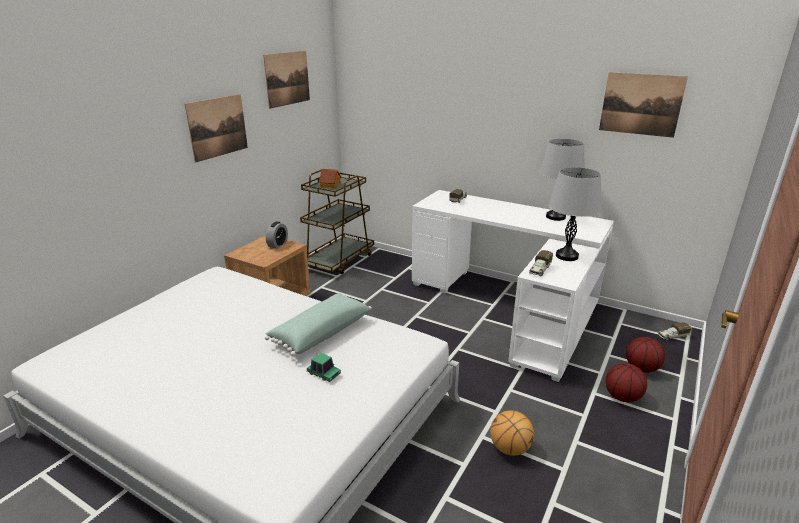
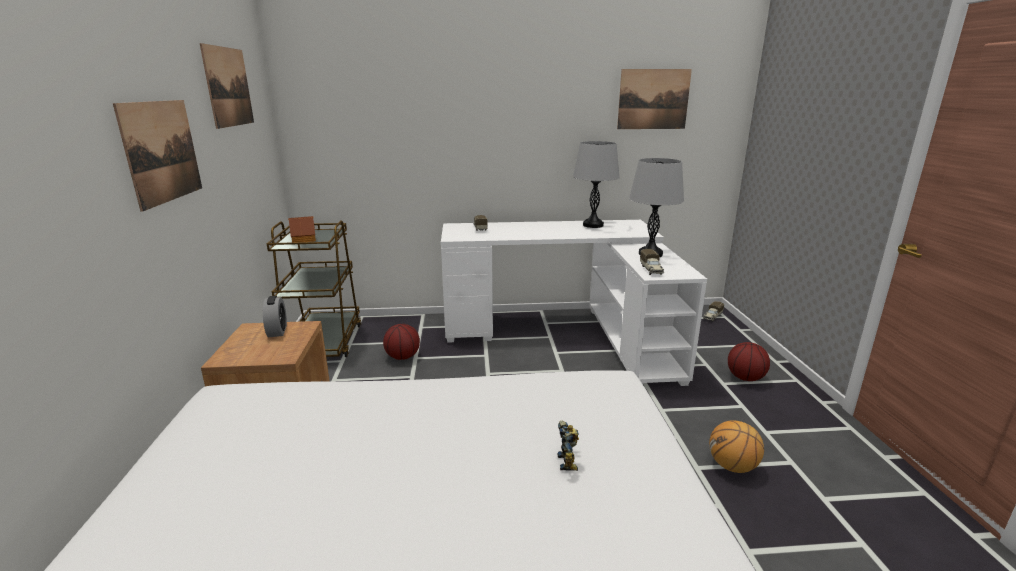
camera: 35 degrees left, 5 degrees down
(320, 332) = (490, 414): green pillow -> none
(323, 374) = (569, 461): toy car -> toy robot
(642, 368) = (727, 349): basketball -> basketball (403, 357)

